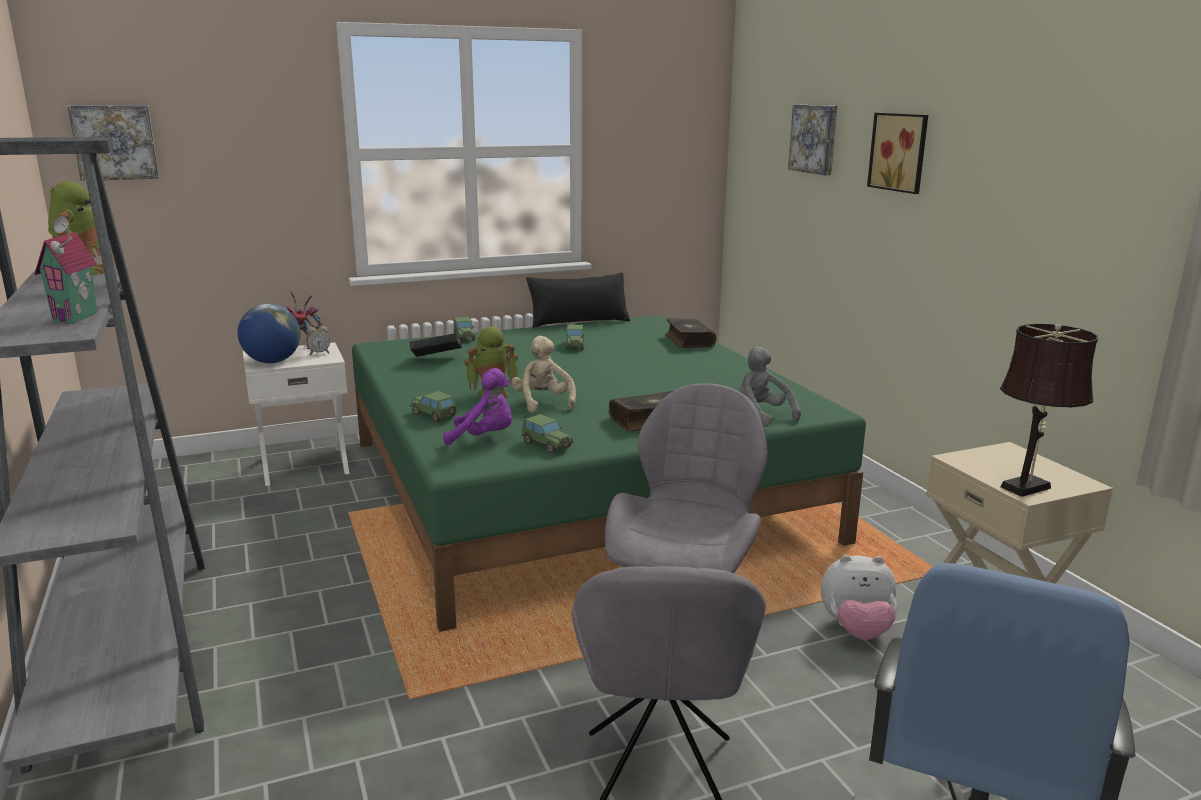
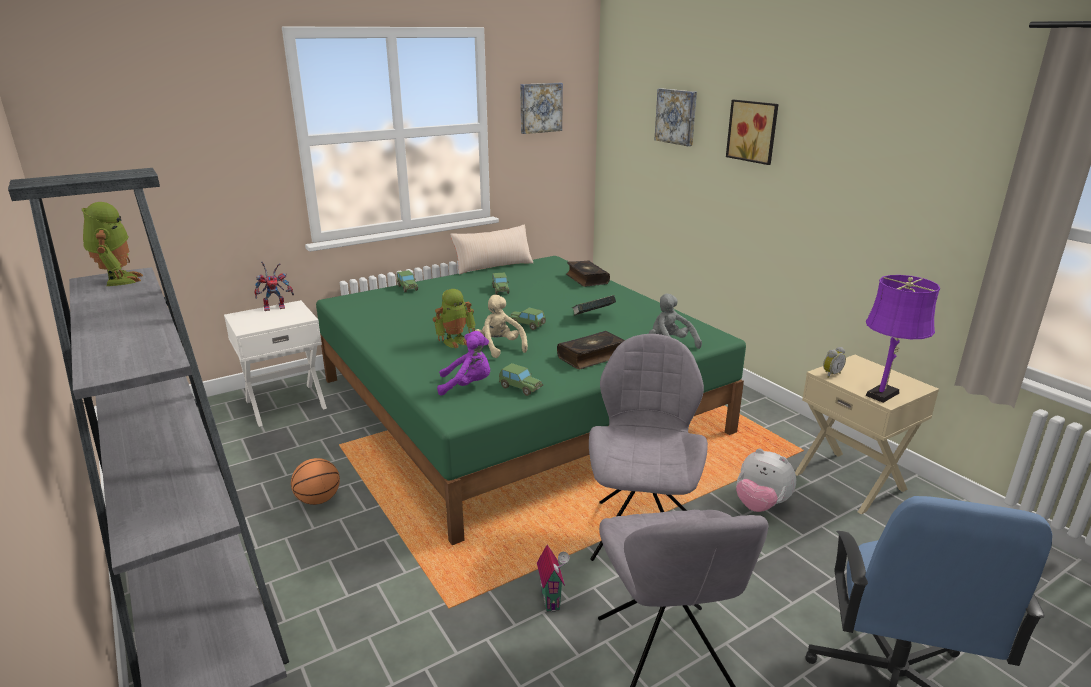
camera: 10 degrees left, 5 degrees up
(78, 318) = (157, 340): toy house -> toy house (552, 599)
(115, 142) = (92, 141): picture -> picture (540, 107)
(272, 361) = (256, 324): globe -> none
(302, 567) = (318, 500): none -> basketball
(319, 353) = (292, 312): alarm clock -> alarm clock (830, 374)
(434, 416) = (417, 367): toy car -> toy car (527, 325)
(436, 360) = (394, 311): book -> book (593, 317)
(578, 321) = (493, 266): black pillow -> beige pillow
(856, 630) = (760, 505): plush toy -> plush toy turned 45 degrees clockwise
(1029, 486) = (884, 393): brown table lamp -> purple table lamp

